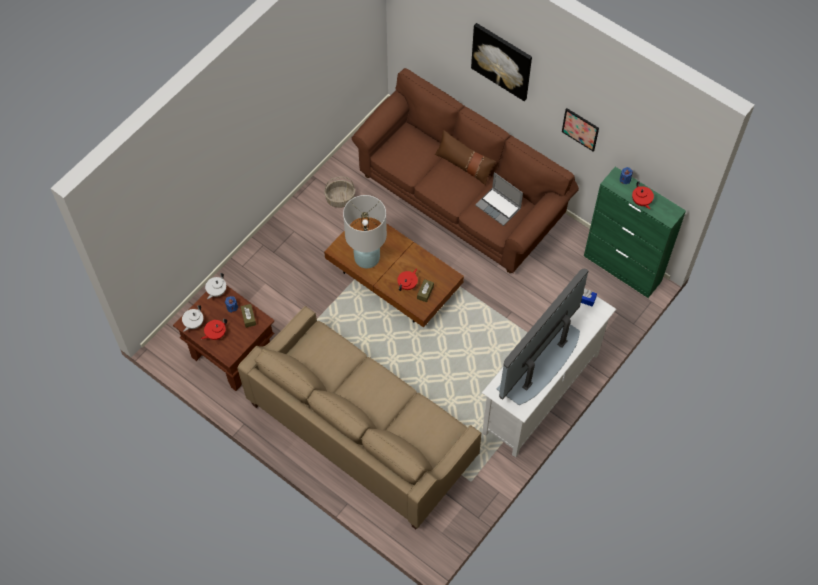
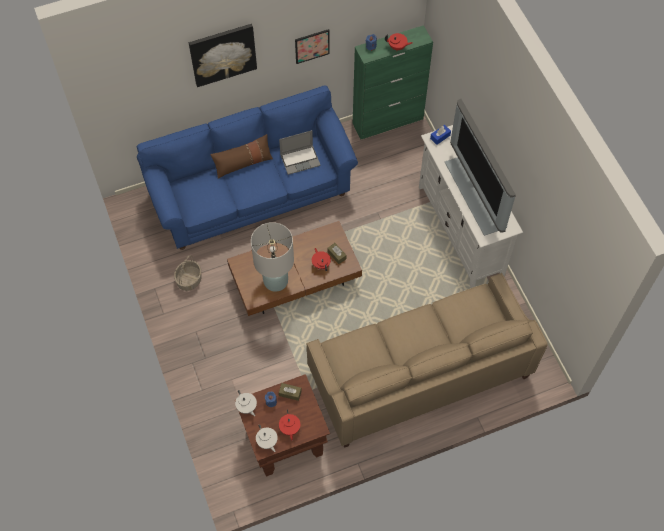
camera: 60 degrees left, 0 degrees up
(461, 198) = (251, 192): brown sofa -> blue sofa

